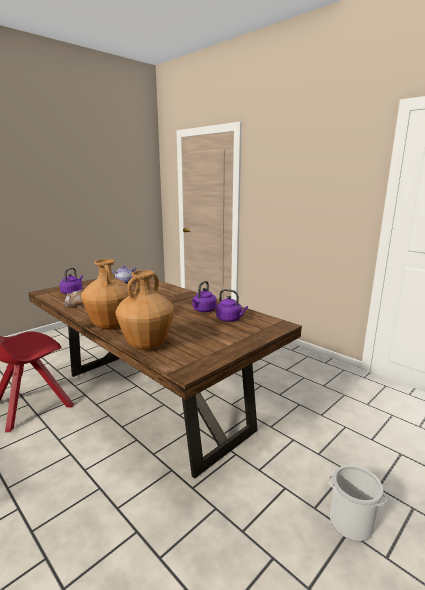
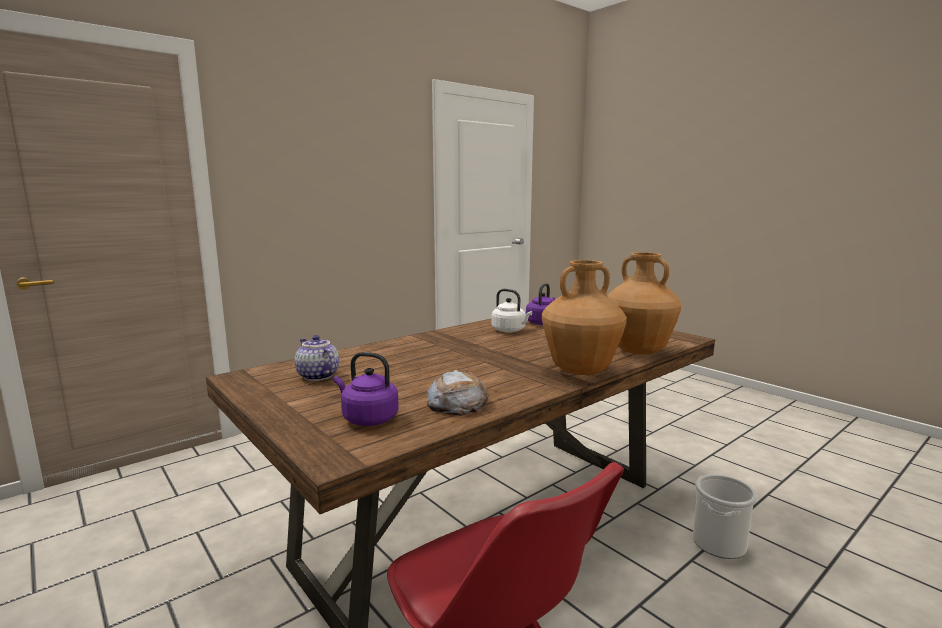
camera: 85 degrees left, 5 degrees down
(203, 310) = (510, 330): purple kettle -> white kettle
(350, 522) = (660, 421): bucket -> bucket (719, 544)

